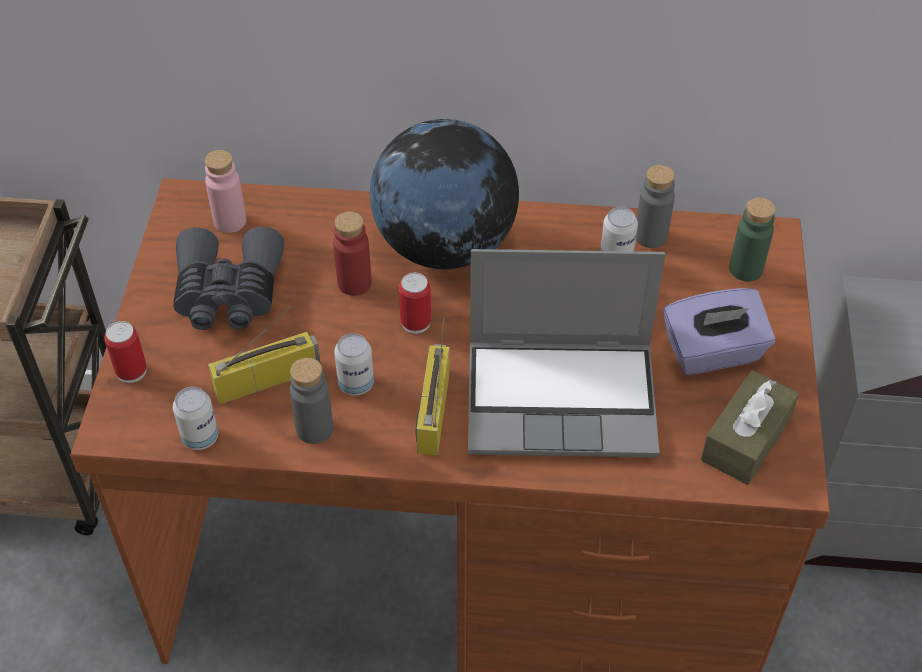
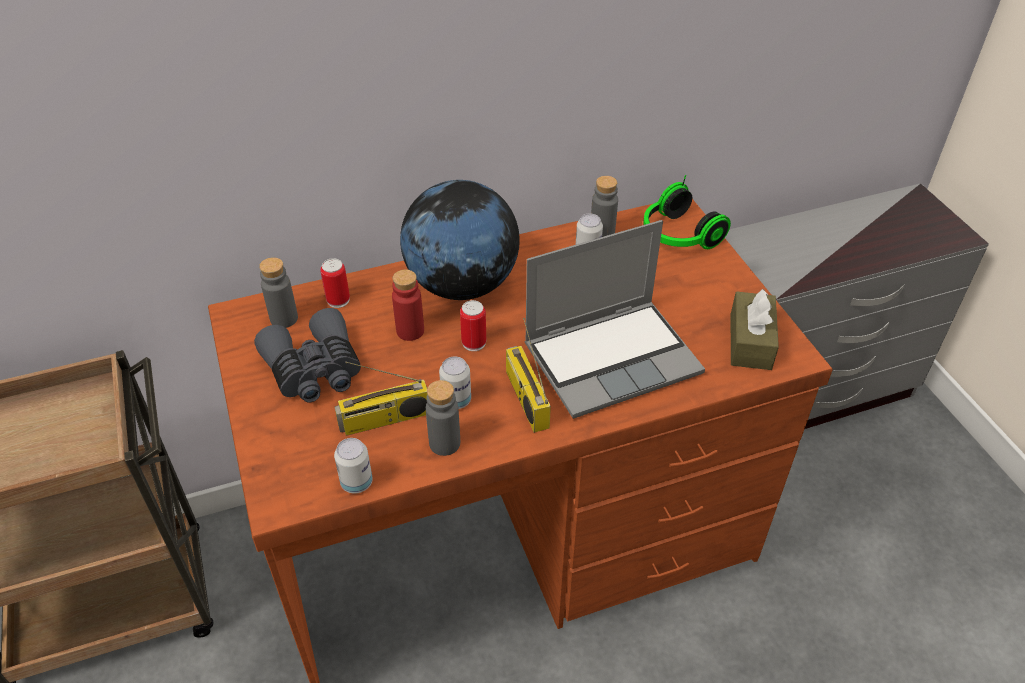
camera: 25 degrees left, 5 degrees down
(131, 371) = (268, 454): can -> can (338, 300)
(230, 221) = (284, 318): pink bottle -> grey bottle
(268, 378) = (384, 420): radio -> radio turned 150 degrees counterclockwise
(713, 352) = (692, 294): purple tissue box -> none
(745, 269) = (677, 236): green bottle -> headphones

